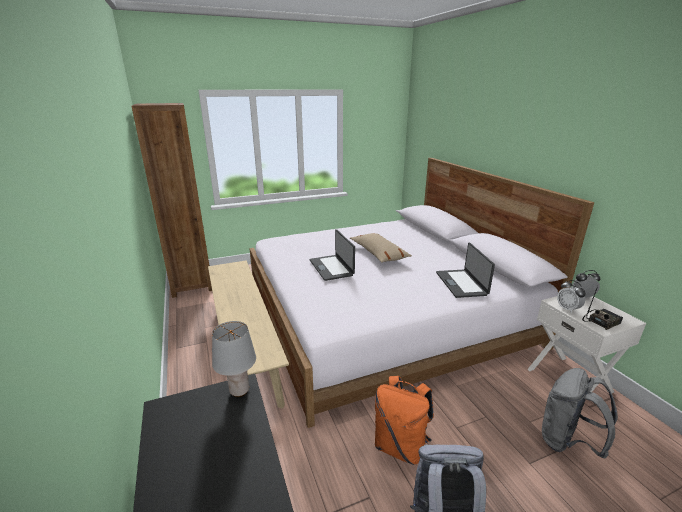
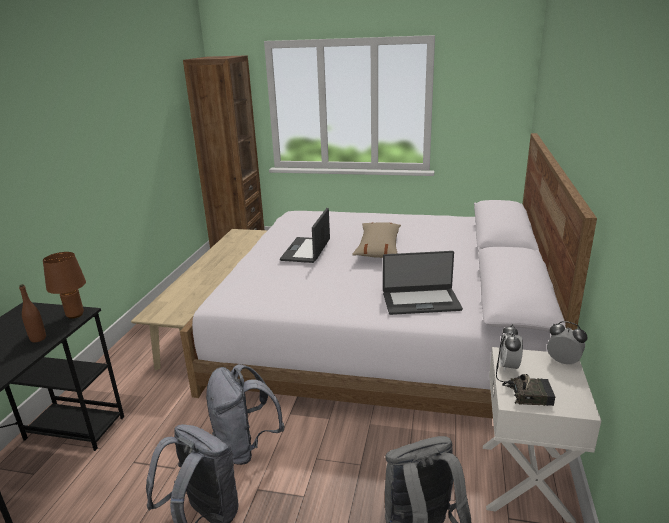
camera: 35 degrees right, 0 degrees up
(239, 391) = (75, 315): grey table lamp -> brown table lamp
(241, 433) = (38, 338): none -> brown bottle
(400, 446) = (245, 446): orange backpack -> grey backpack
(461, 283) = (421, 301): laptop -> laptop turned 120 degrees counterclockwise

